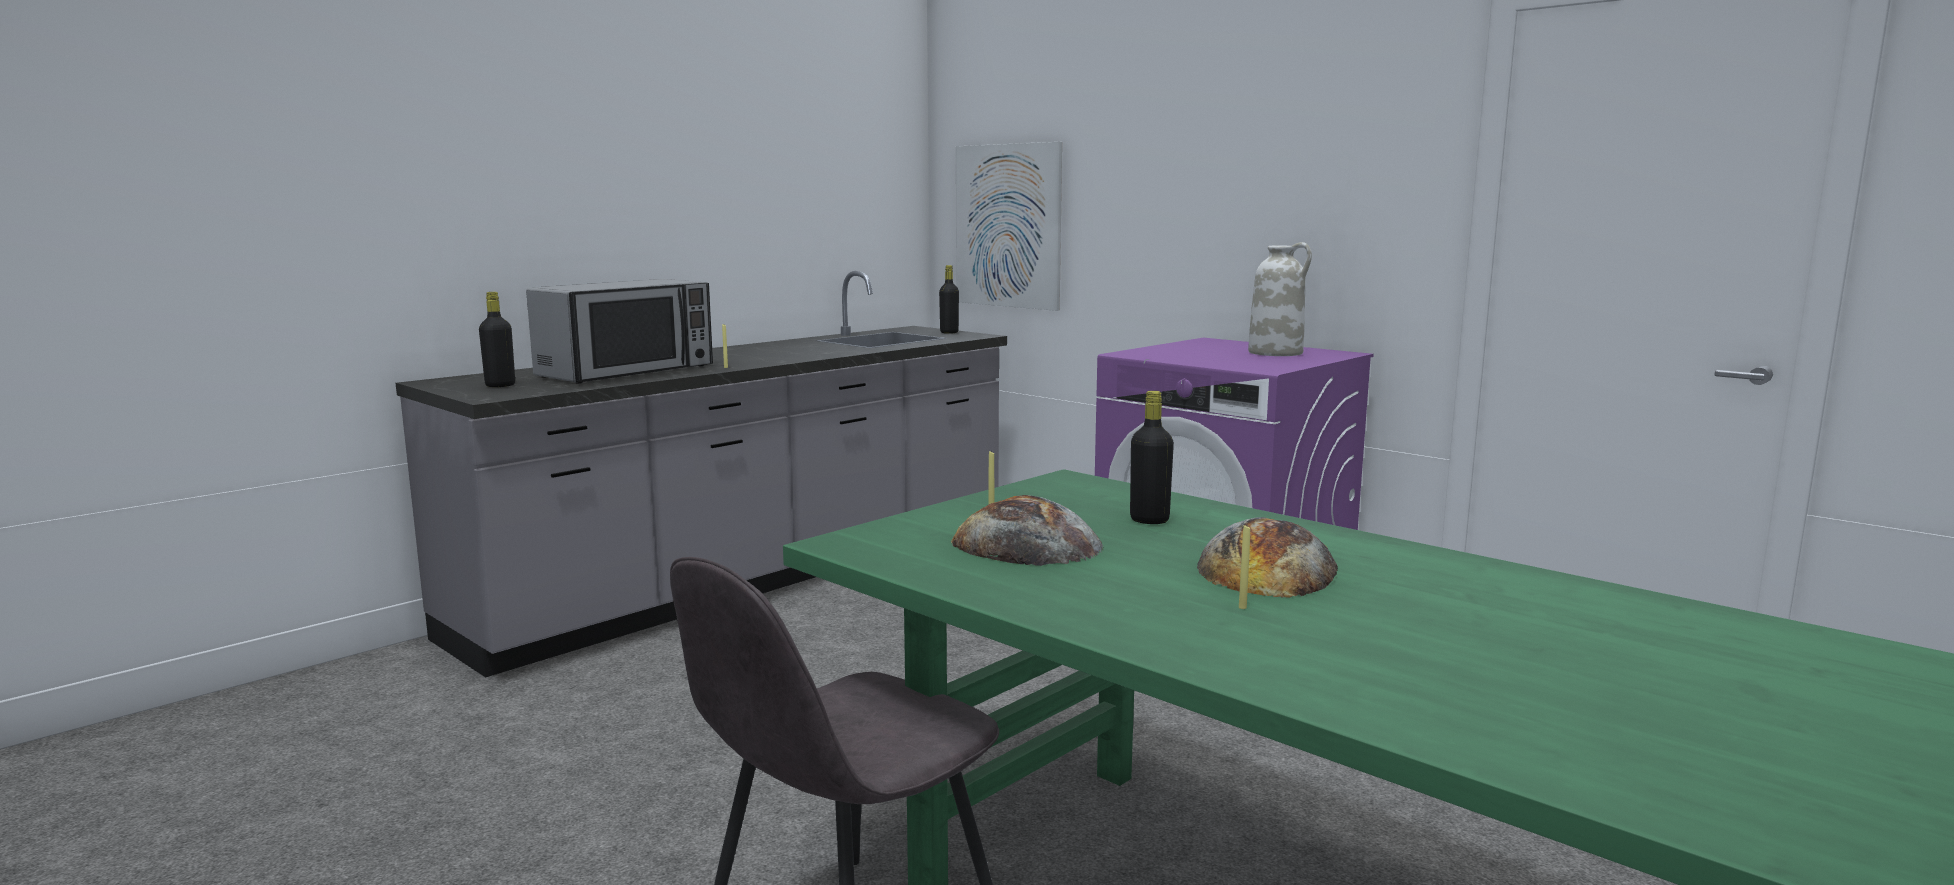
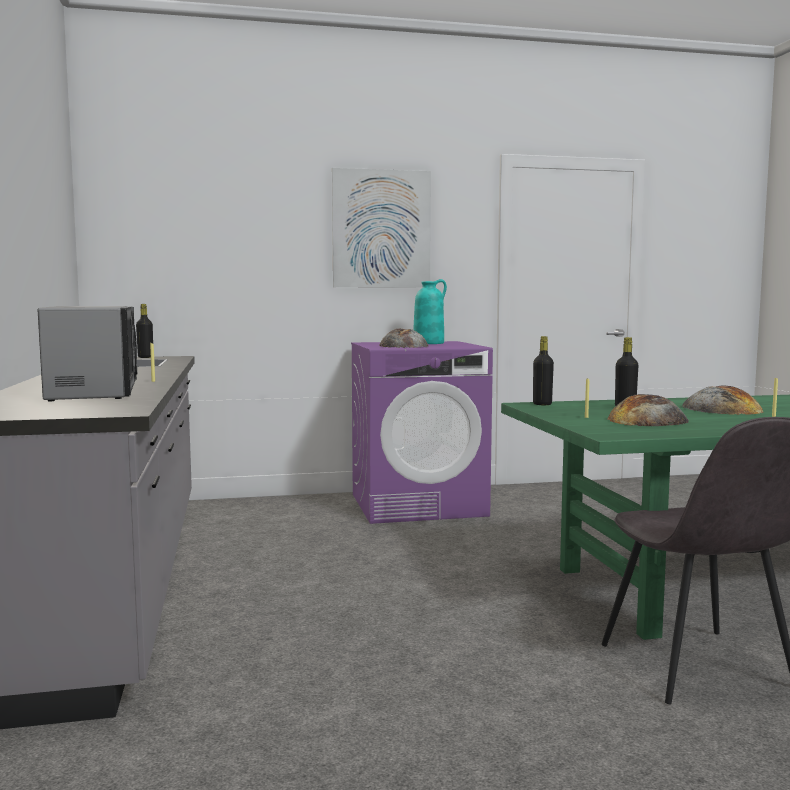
camera: 55 degrees left, 5 degrees down
(500, 385) = (61, 408): black bottle -> black bottle (542, 404)
(1008, 226) = (171, 274): picture -> picture (381, 229)
(1189, 353) = (403, 346): none -> bread
(1276, 353) = (429, 343): white vase -> turquoise vase

